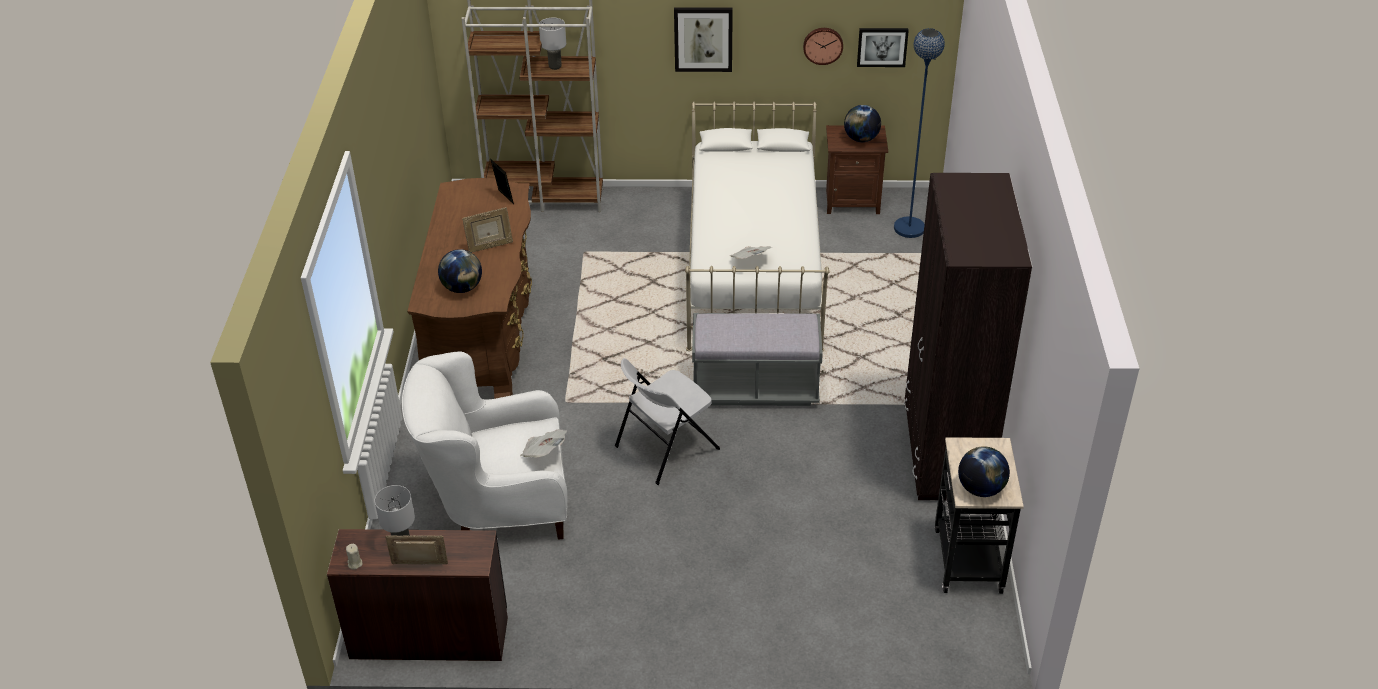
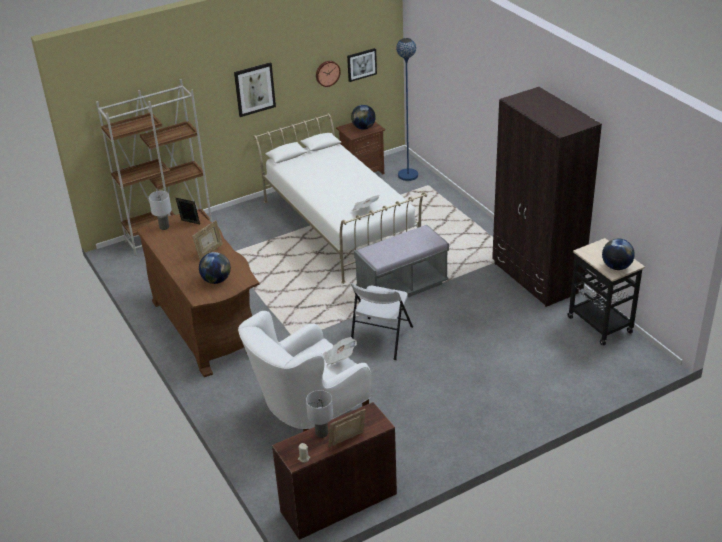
camera: 30 degrees left, 5 degrees down
(555, 66) = (166, 134): white table lamp -> white table lamp (164, 227)

